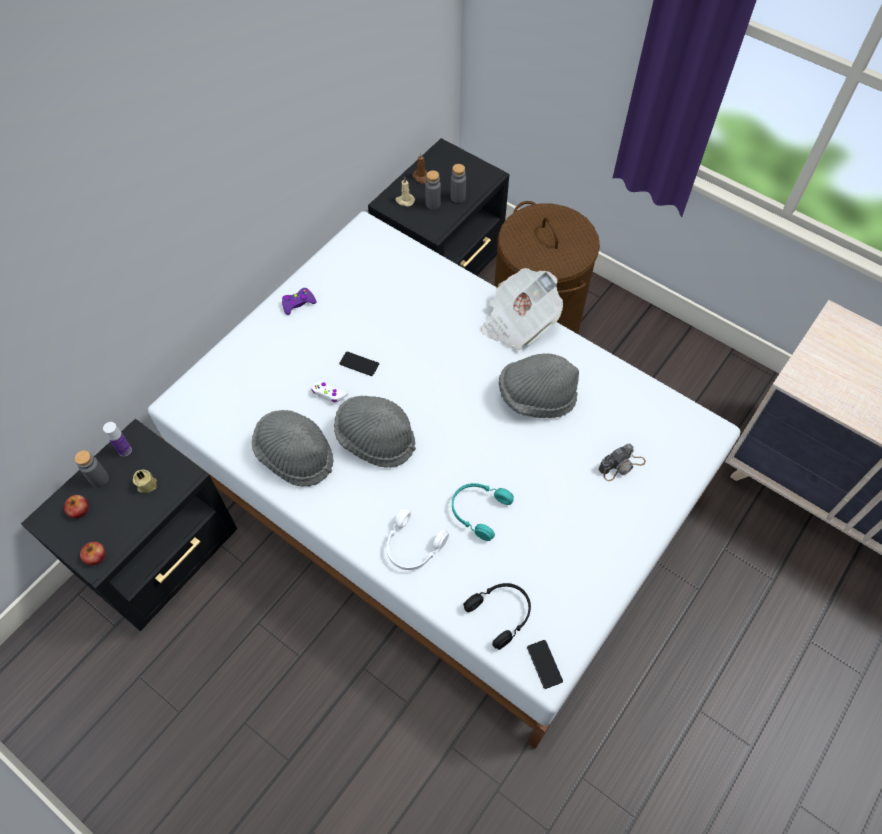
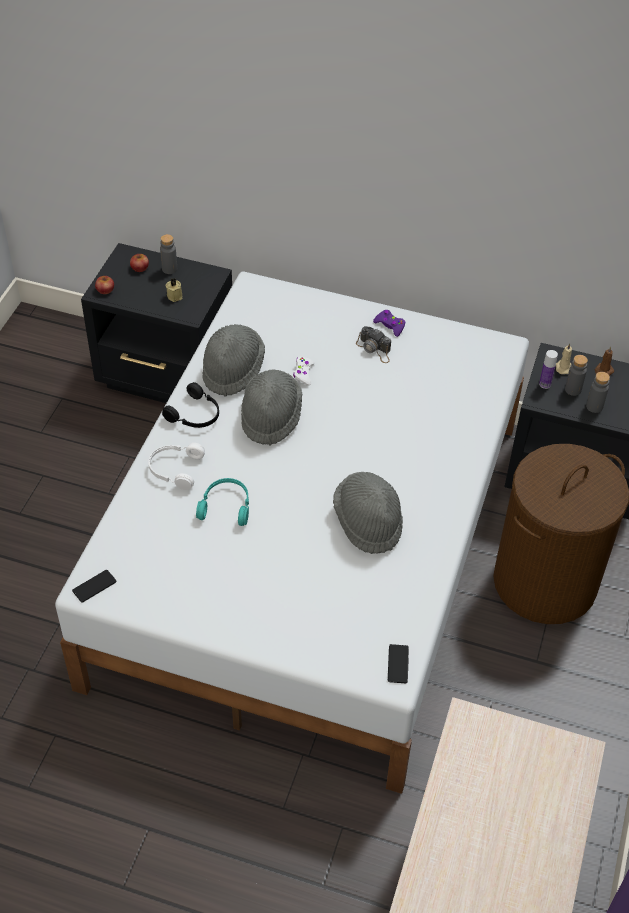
camera: 70 degrees right, 10 degrees down
(125, 450) = (200, 274): bottle -> bottle (545, 384)
(359, 364) = (344, 384): phone -> phone (398, 664)
(501, 613) = (132, 545): black headphones -> black headphones (195, 415)
(518, 322) = (452, 488): newspaper -> none
(621, 465) = (318, 607): camera -> camera (374, 349)

